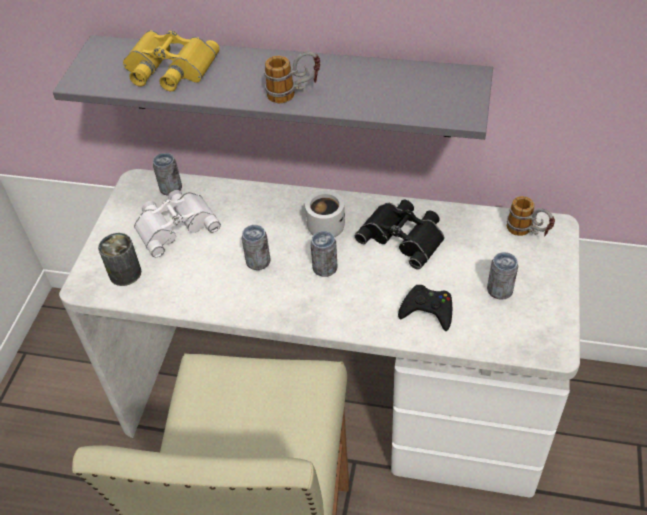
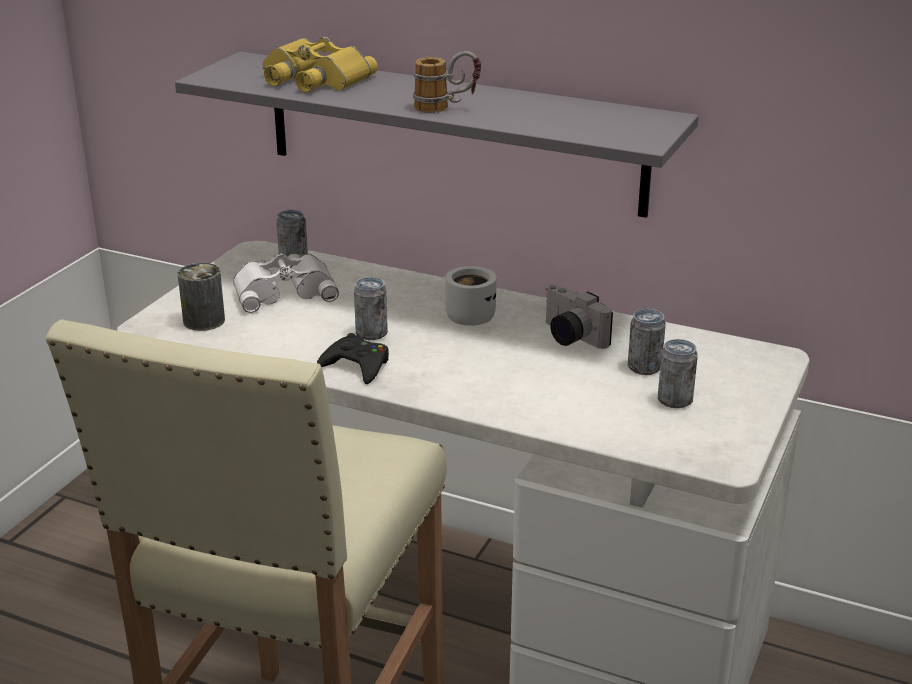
camera: 10 degrees right, 20 degrees down
(325, 268) = (453, 350): can -> can (644, 367)
(404, 236) = (568, 337): black binoculars -> camera
(427, 310) = (570, 404): black game controller -> black game controller (357, 366)
(528, 233) = (735, 356): mug -> none

